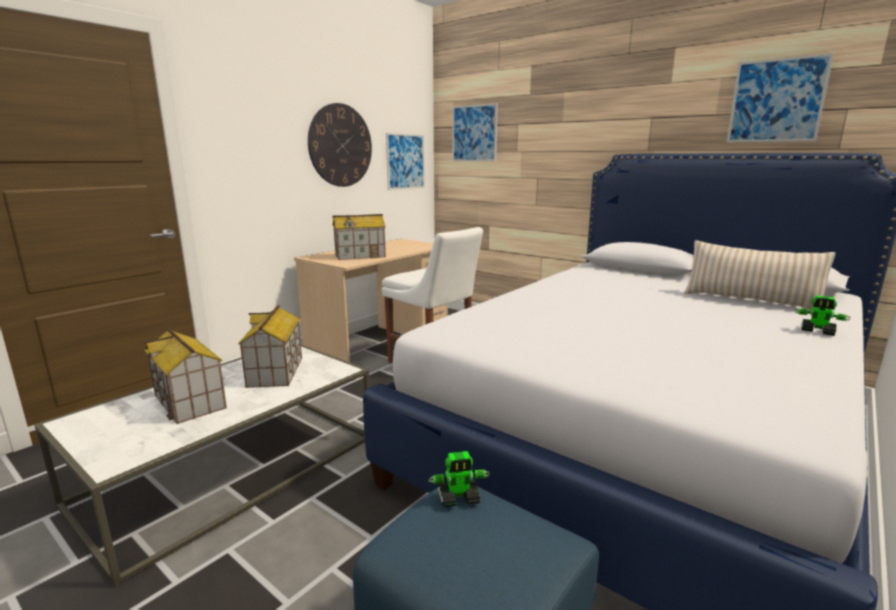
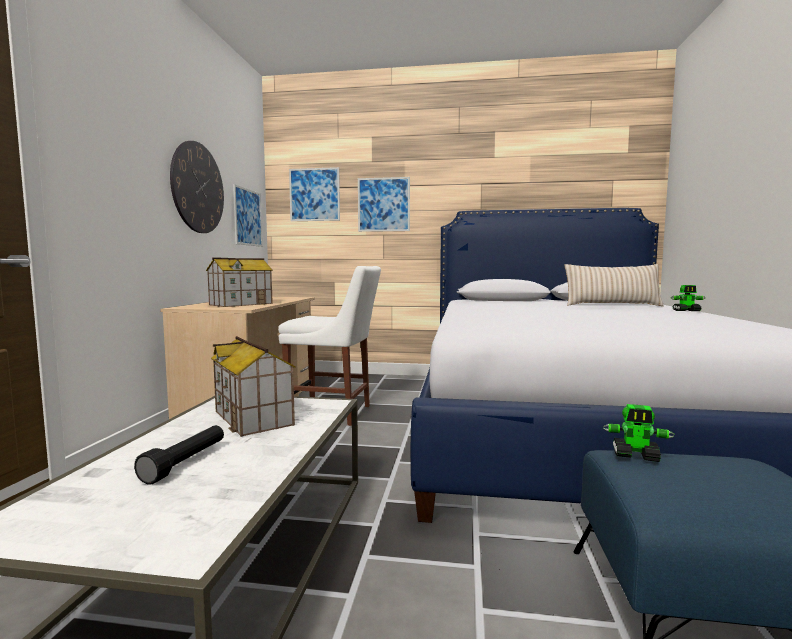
camera: 30 degrees left, 10 degrees down
(190, 402) = (186, 463): toy house -> black flashlight
(459, 498) = (636, 456): toy robot -> toy robot turned 60 degrees clockwise
(776, 100) = (570, 173): picture -> picture (383, 204)

